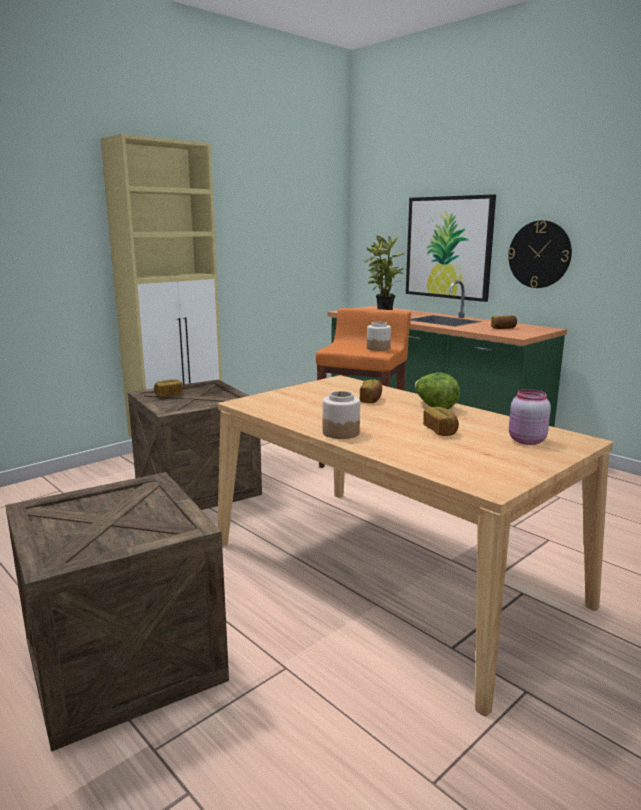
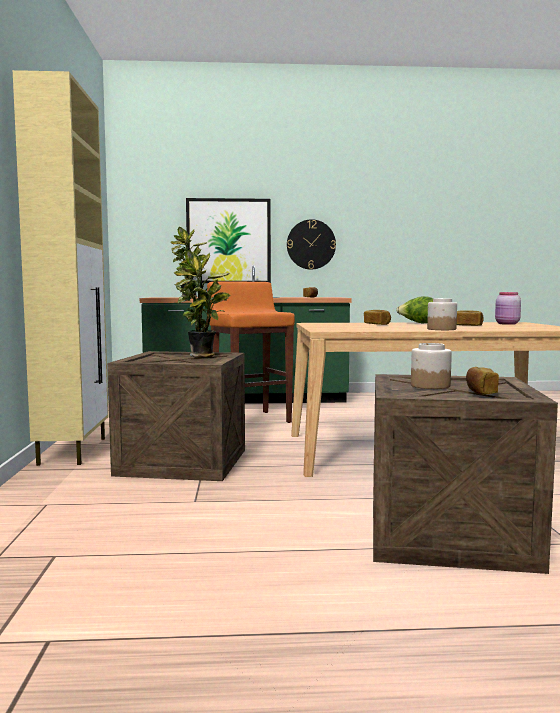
camera: 50 degrees left, 10 degrees down
(169, 395) = (156, 359): bread -> bread (480, 392)
(211, 398) = (202, 356): none -> potted plant
(378, 348) = (267, 310): jar -> jar (430, 386)

